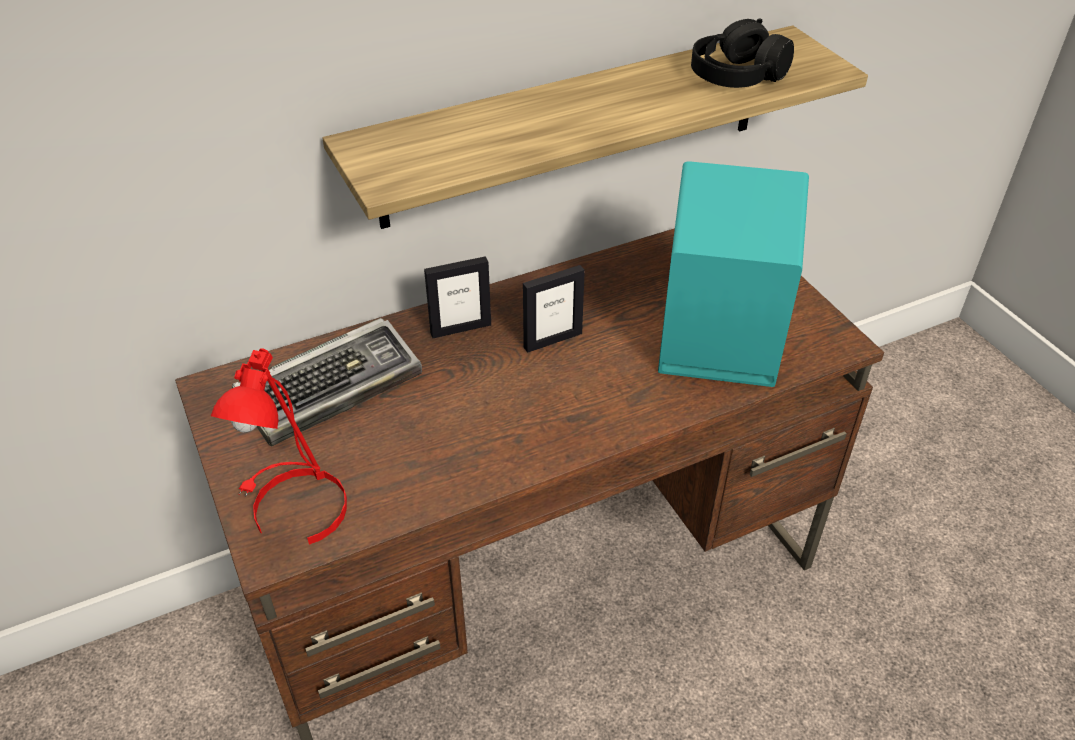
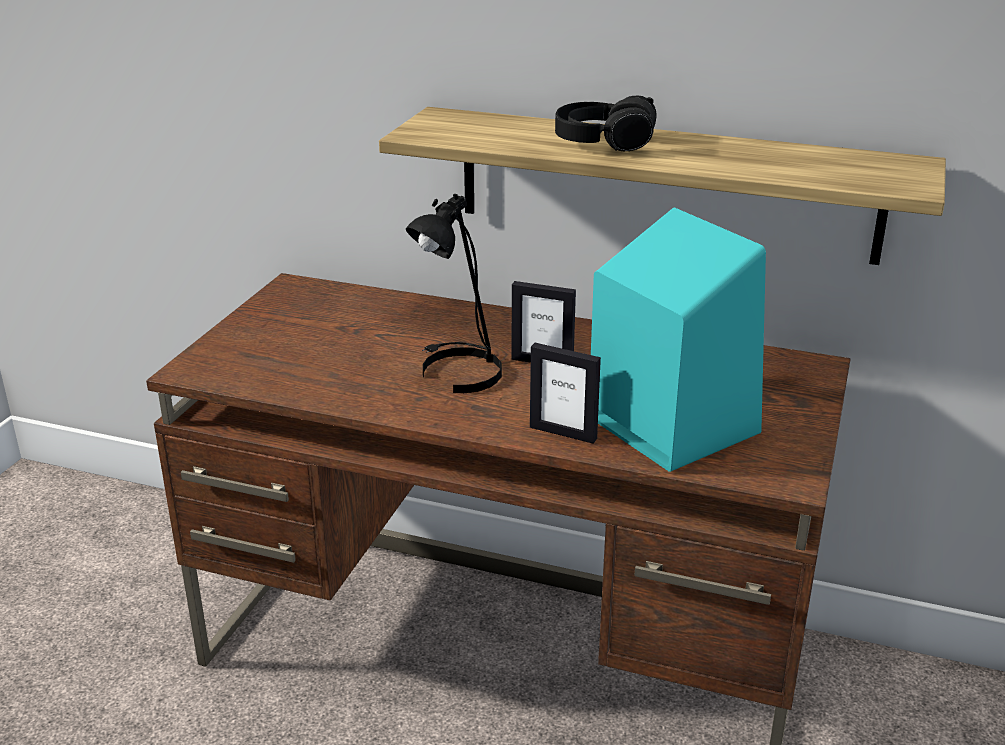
camera: 45 degrees right, 15 degrees down
(294, 508) = (234, 358): red table lamp -> none
(332, 387) = (356, 316): keyboard -> none
(460, 328) = (489, 326): picture frame -> picture frame (563, 433)
(506, 392) = (457, 371): none -> black table lamp
(737, 75) = (807, 166): black headphones -> black headphones (604, 142)

